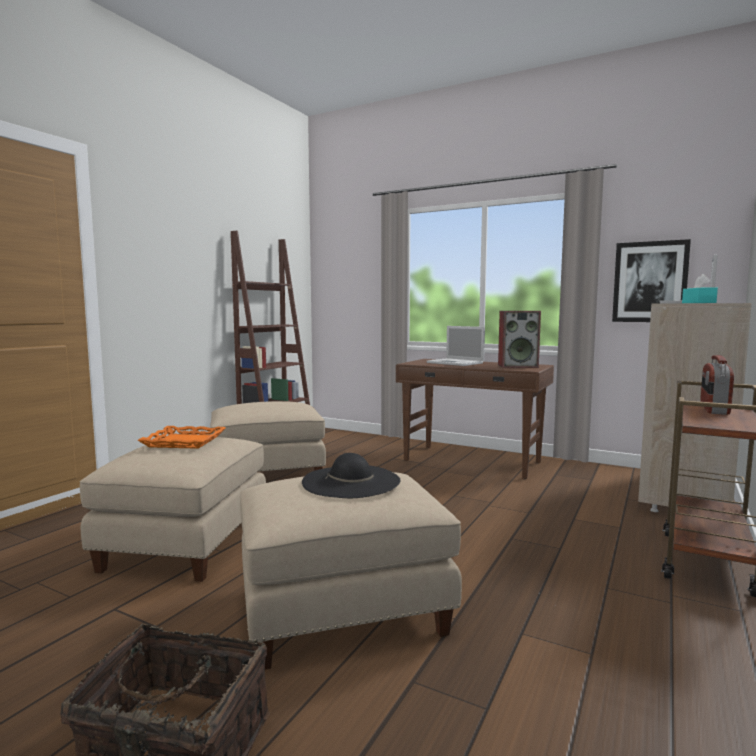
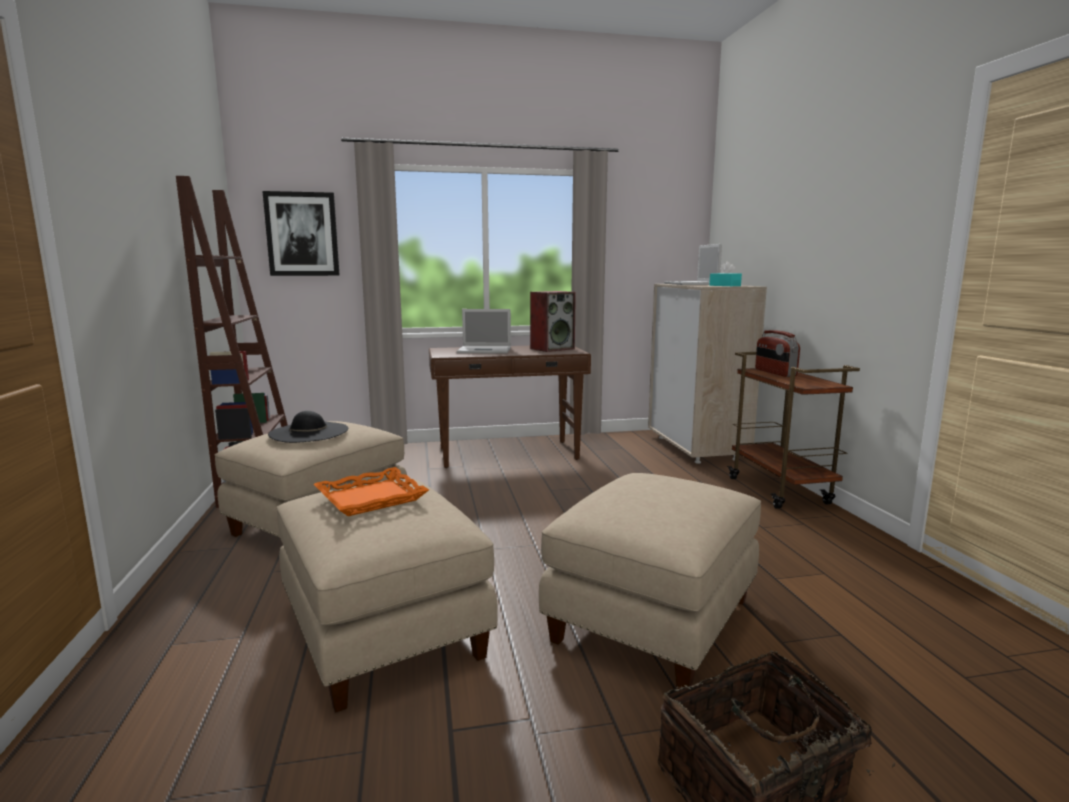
camera: 40 degrees left, 5 degrees up
(351, 481) = (658, 489): black hat -> black hat (309, 432)
(650, 282) = (641, 262): picture -> picture (302, 234)

